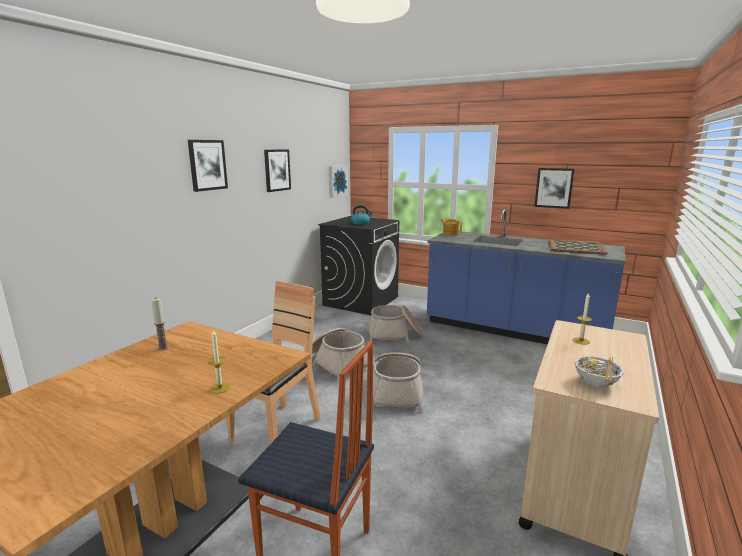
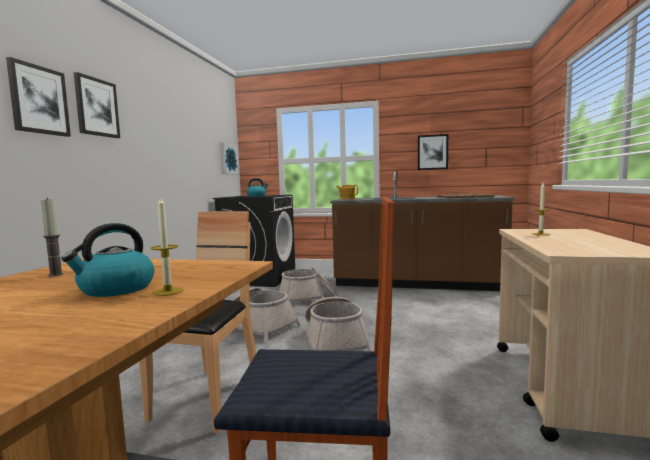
camera: 15 degrees left, 10 degrees down
(191, 378) = (116, 289): none -> kettle
(277, 170) = (171, 133): picture -> picture (39, 100)
(513, 331) = (417, 284): blue counter -> brown counter
(596, 382) = (599, 248): bowl -> none

